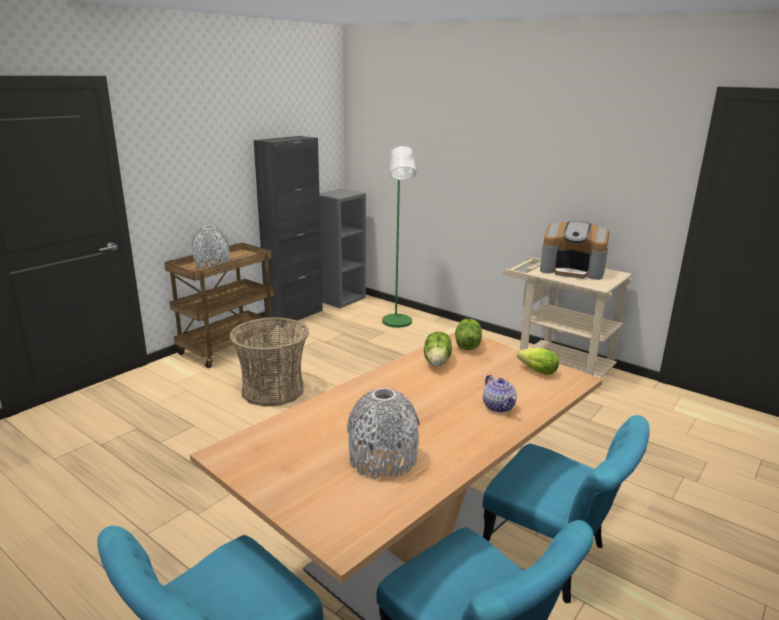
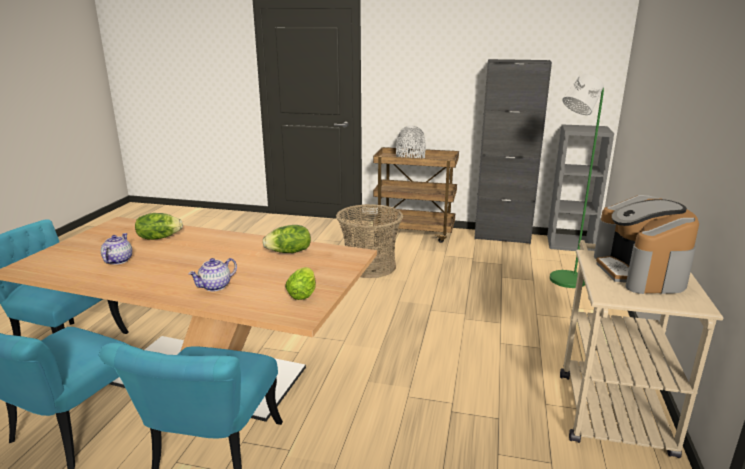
camera: 65 degrees right, 0 degrees up
(383, 459) = (118, 261): grey vase -> teapot
(467, 345) = (337, 257): lettuce -> lettuce (159, 237)

